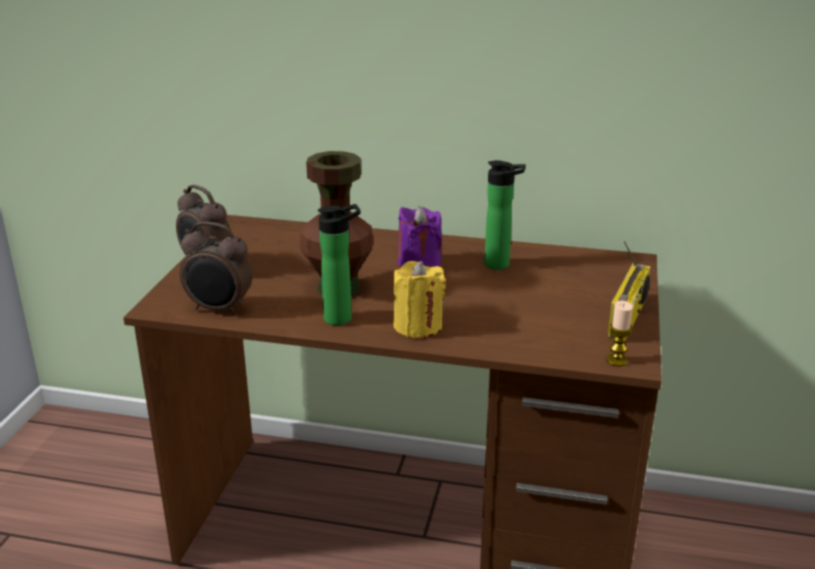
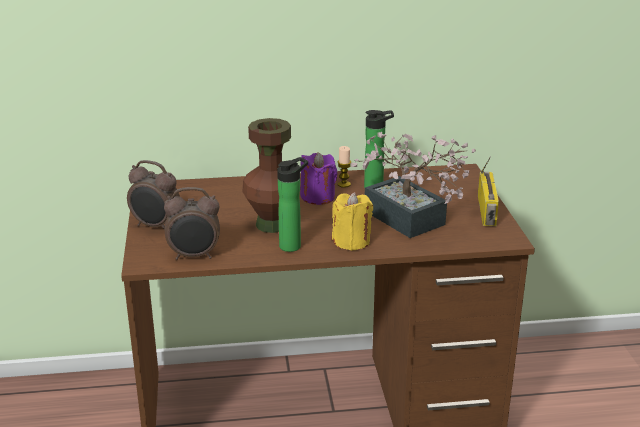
camera: 20 degrees left, 0 degrees up
(512, 314) = (410, 222): none -> potted plant
(616, 360) = (499, 240): candle -> candle (344, 184)

